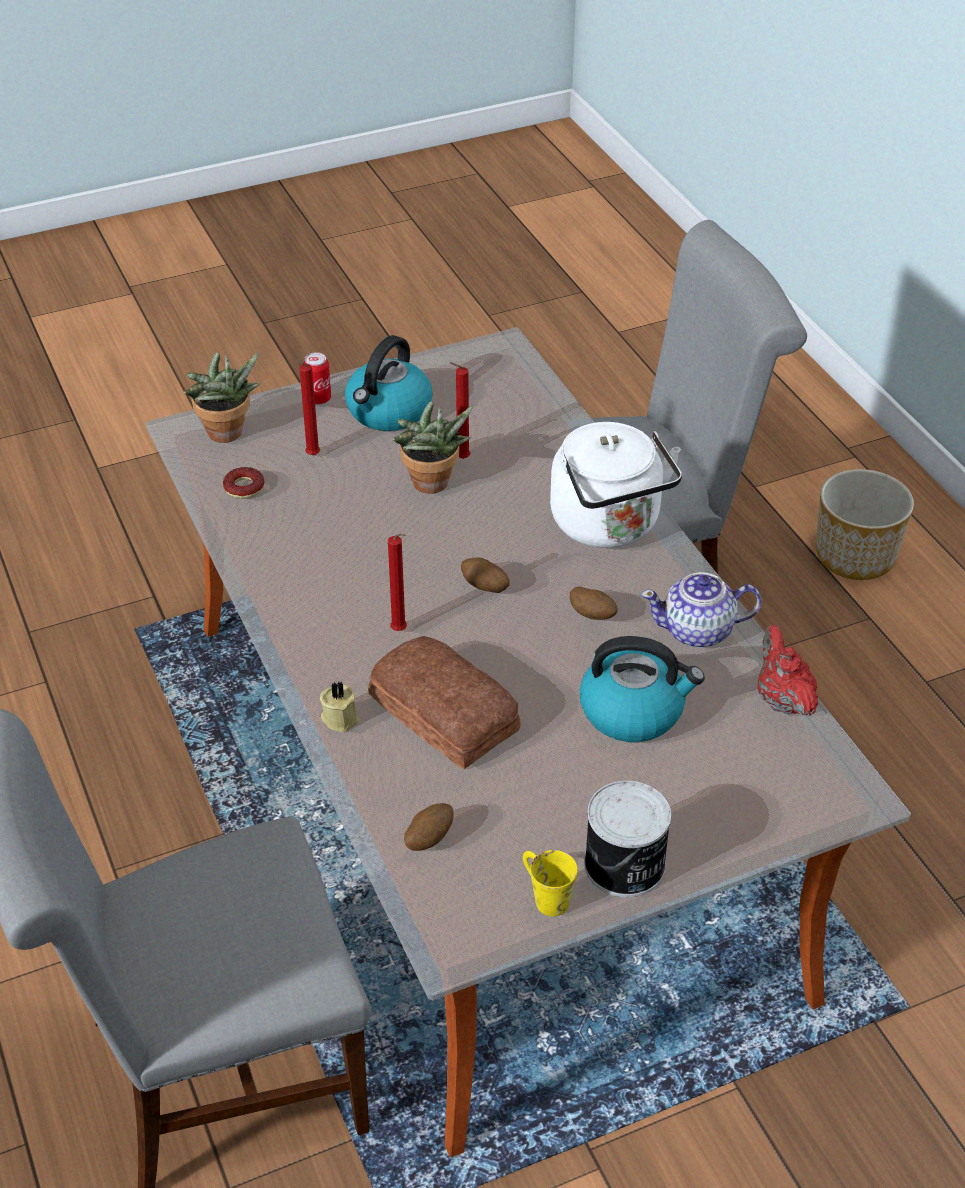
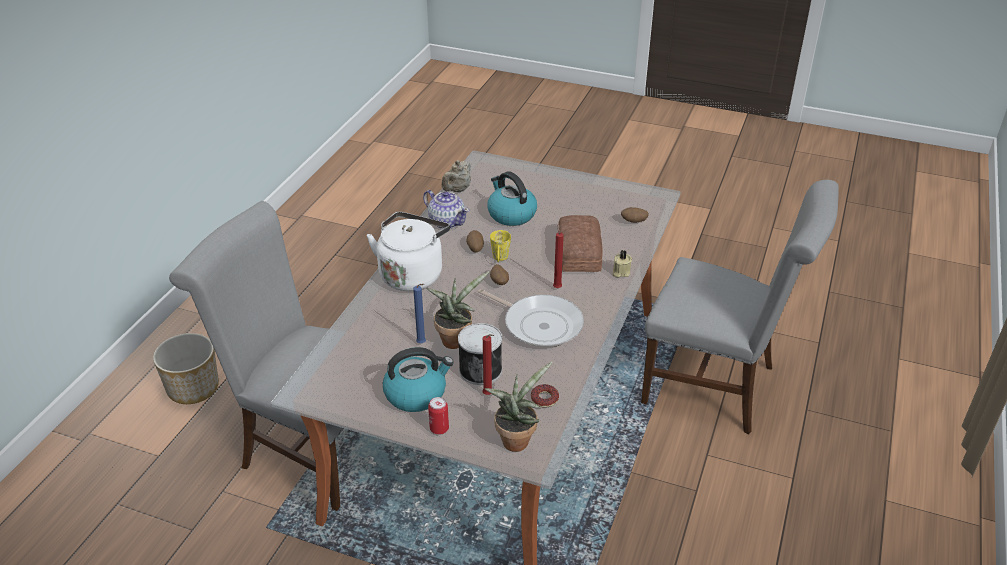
camera: 135 degrees left, 5 degrees down
(357, 565) = (539, 324): none -> frying pan
(460, 458) = (422, 344): red candle -> blue candle
(544, 895) = (614, 190): yellow mug -> yellow mug (500, 259)
(626, 866) = (579, 183): can -> can (481, 369)
(782, 700) = (457, 190): red teapot -> beige teapot

